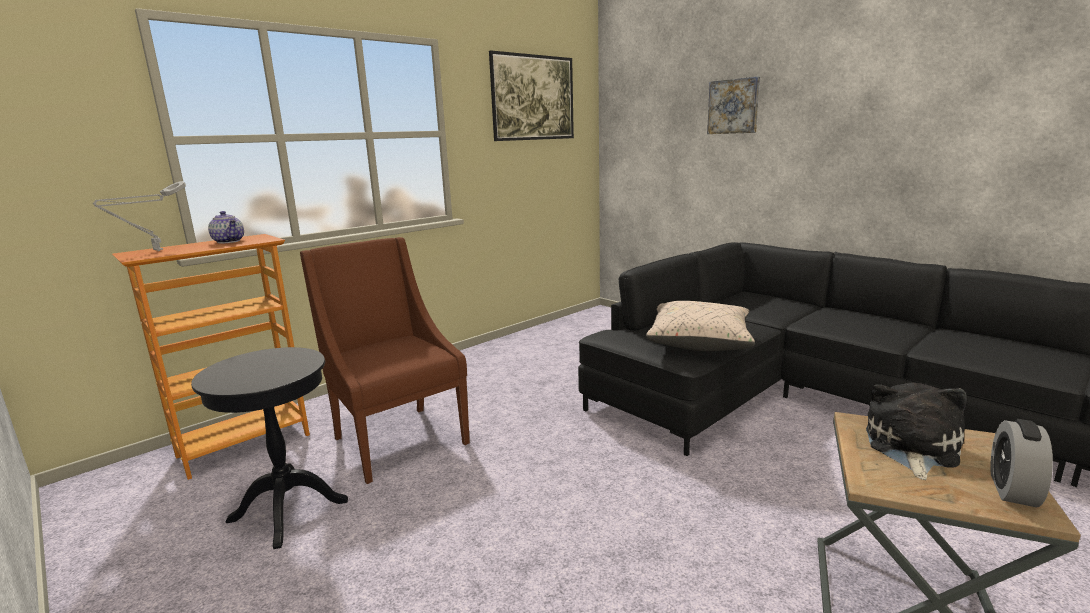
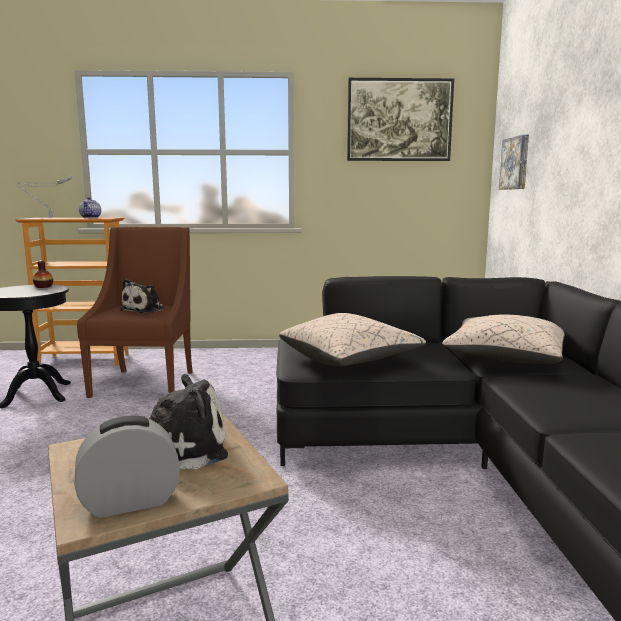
camera: 40 degrees right, 5 degrees down
(266, 356) = (43, 287): none -> vase
(401, 350) = (145, 310): none -> plush toy
(734, 106) = (575, 114): picture -> picture (516, 163)
(769, 310) = (504, 359): none -> beige pillow

